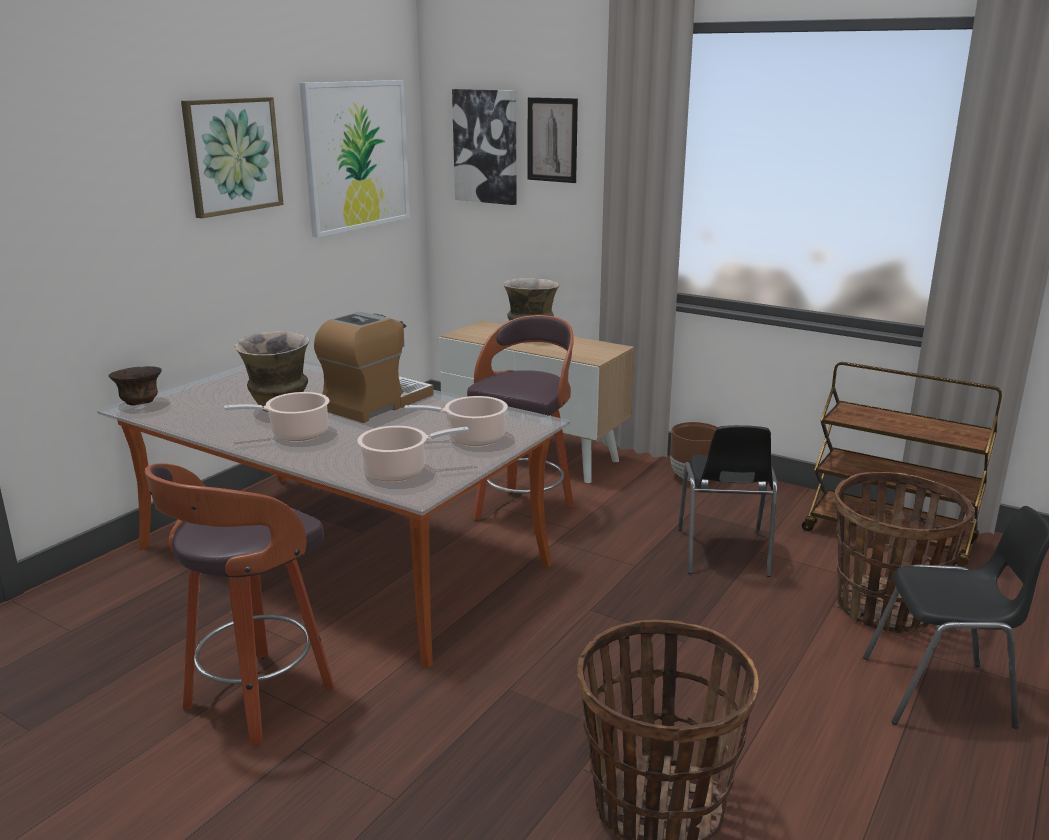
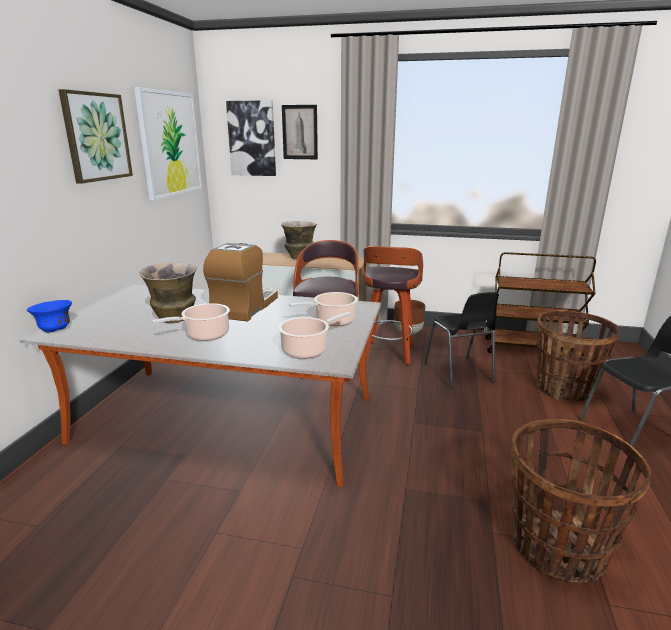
camera: 20 degrees left, 0 degrees up
(139, 403) = (55, 330): brown bowl -> blue bowl
(256, 700) = (234, 545): stool -> stool (388, 354)

